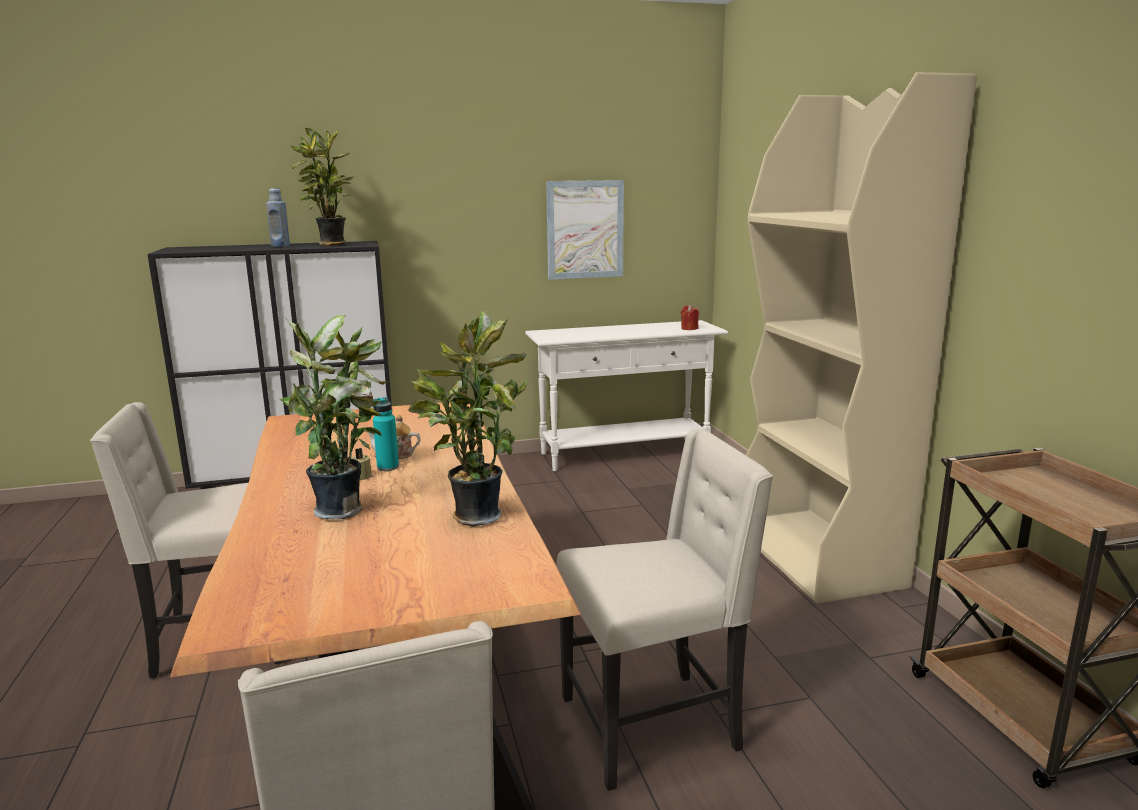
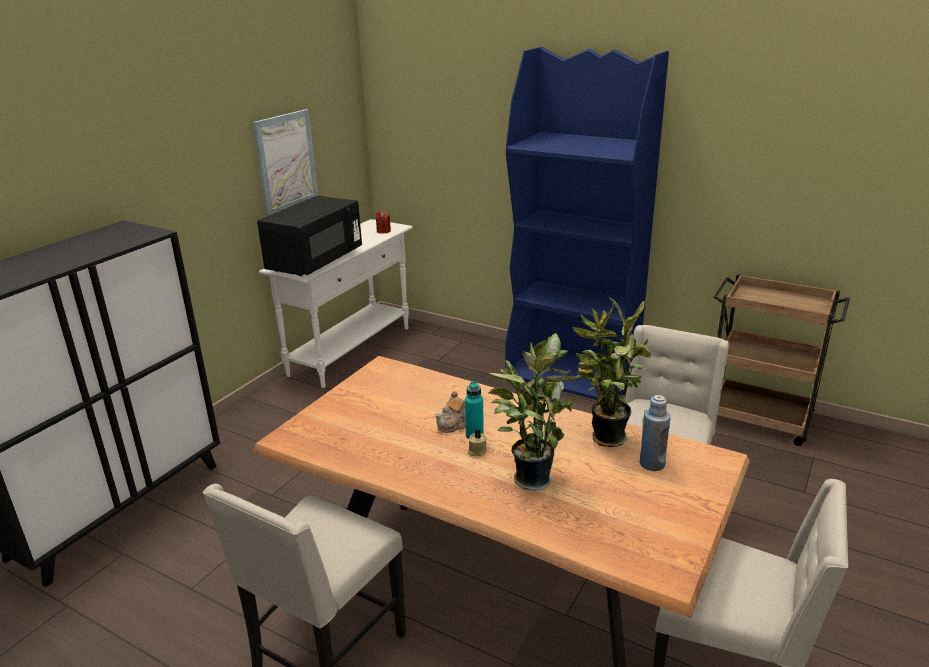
camera: 45 degrees left, 10 degrees up
(280, 246) = (53, 257): blue bottle -> blue bottle (652, 464)
(331, 244) = (108, 240): potted plant -> none
(578, 334) = (315, 261): none -> black microwave
(815, 555) = (573, 375): beige bookcase -> blue bookcase

